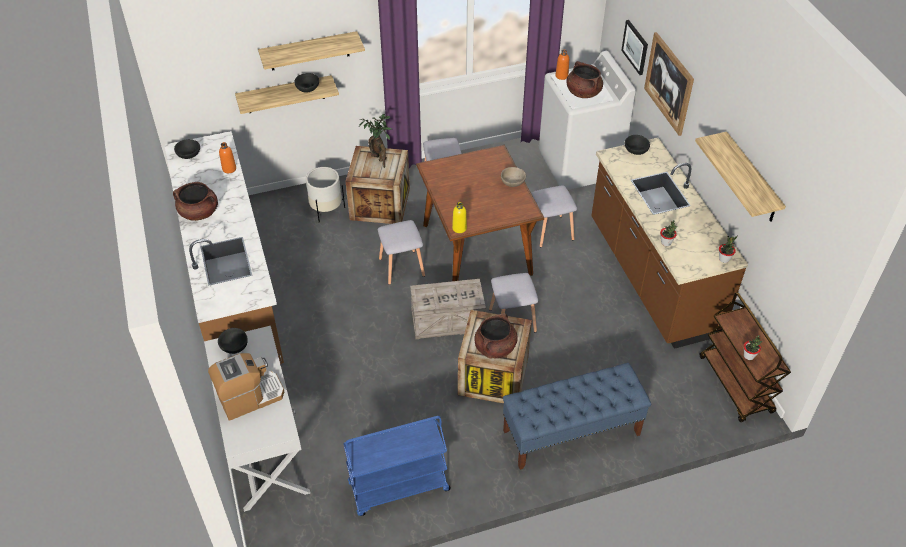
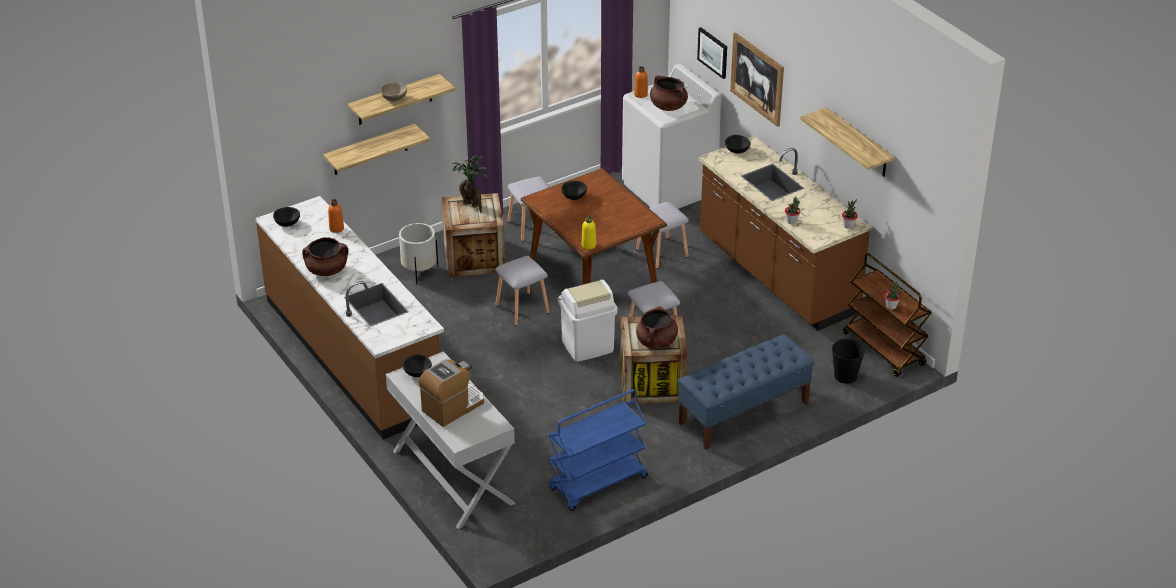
camera: 15 degrees left, 10 degrees down
(307, 89) = (396, 139): black bowl -> black bowl (574, 196)
(446, 321) = (587, 346): crate -> white trash can
(512, 183) = (624, 199): beige bowl -> beige bowl (394, 98)
(687, 409) = (845, 376): none -> black bucket

